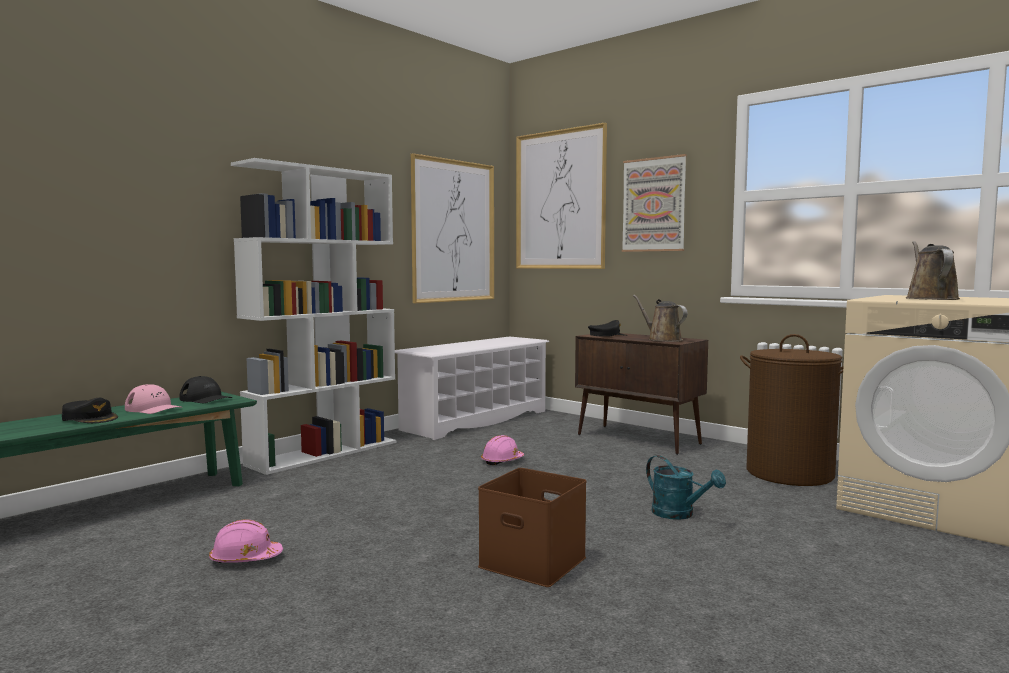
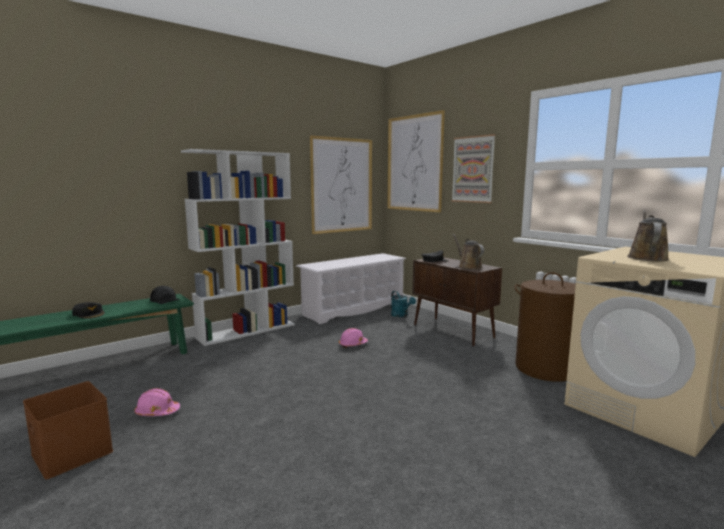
camera: 10 degrees right, 5 degrees up
(153, 409) = (129, 307): pink cap -> none
(535, 562) = (329, 432): brown storage box -> brown storage box (74, 452)
(679, 514) = (447, 400): turquoise watering can -> turquoise watering can (401, 315)

